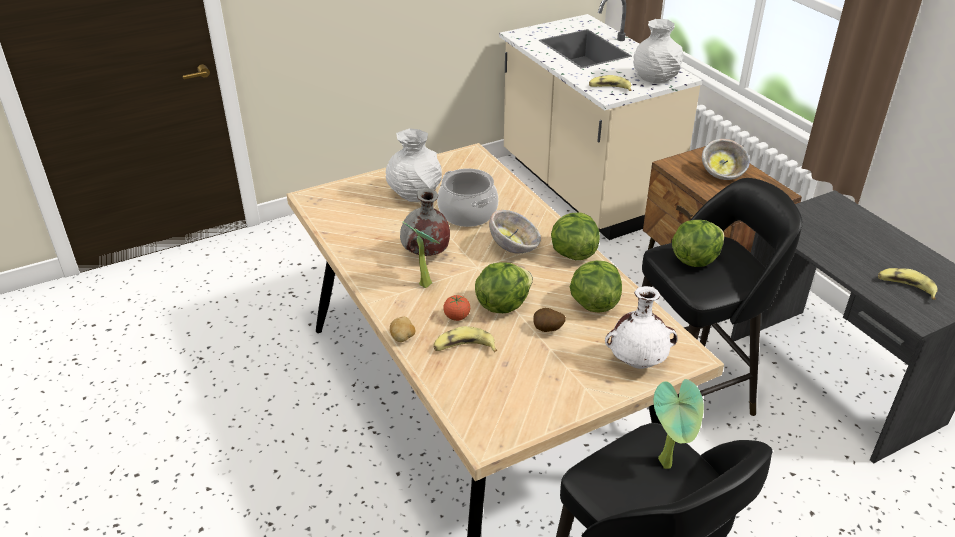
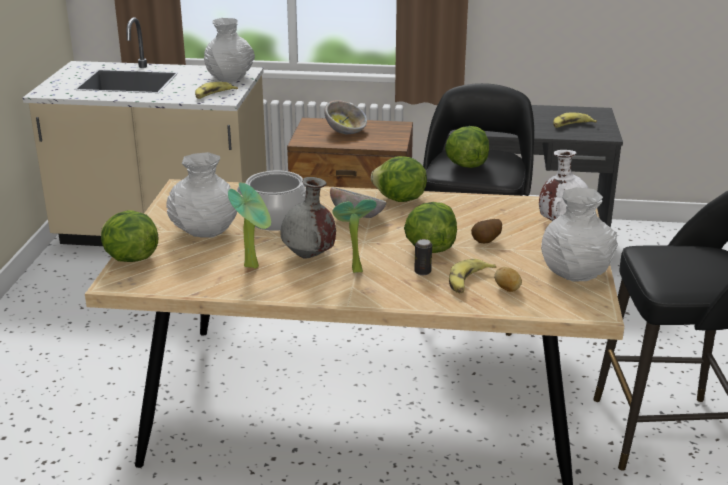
camera: 55 degrees left, 10 degrees down
(403, 338) = (421, 304): potato -> potato (507, 289)
(457, 317) = (422, 272): tomato -> can
(546, 405) = (576, 273): none -> white vase
(593, 303) = (474, 214): lettuce -> lettuce (130, 258)
(669, 463) = (678, 253): potted plant -> potted plant (254, 265)

